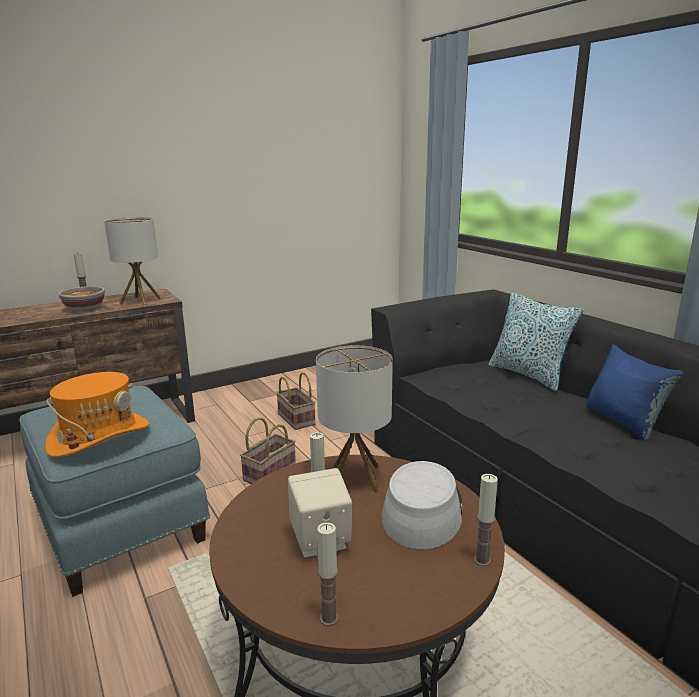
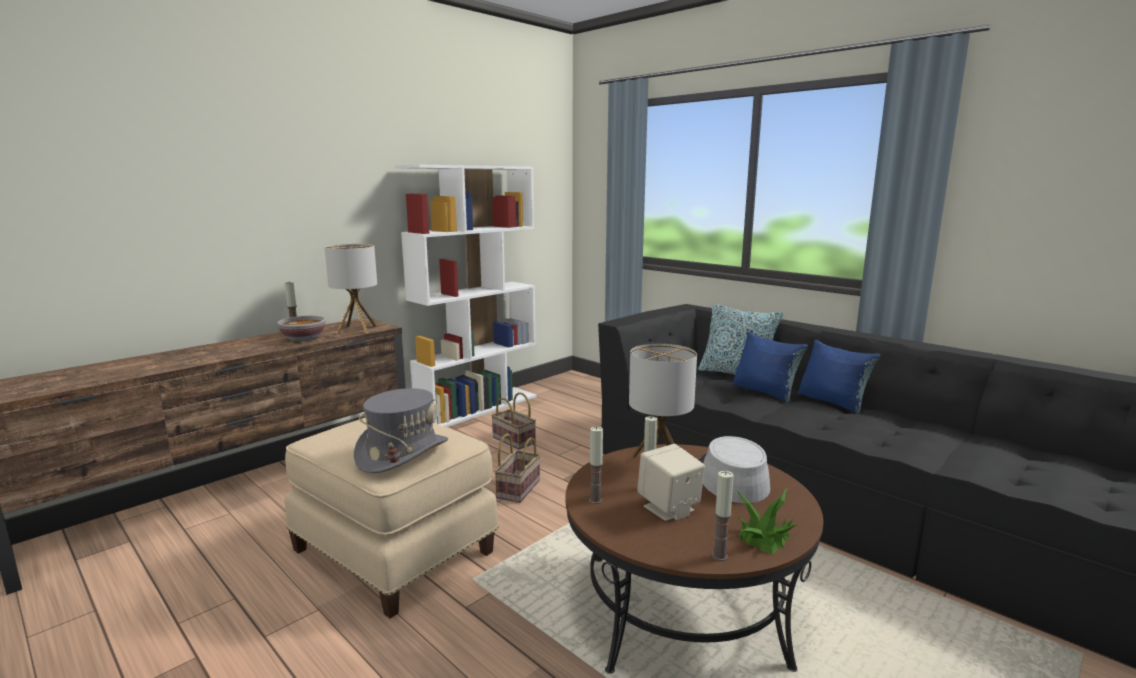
camera: 15 degrees left, 5 degrees down
(99, 436) = (402, 453): orange hat -> grey hat
(122, 522) = (396, 549): blue ottoman -> beige ottoman
(283, 380) = (478, 407): none -> white bookcase
(402, 600) = (764, 536): none -> potted plant
(482, 560) = (802, 503): candle -> candle (595, 500)
(545, 400) = (765, 392): none -> blue pillow

